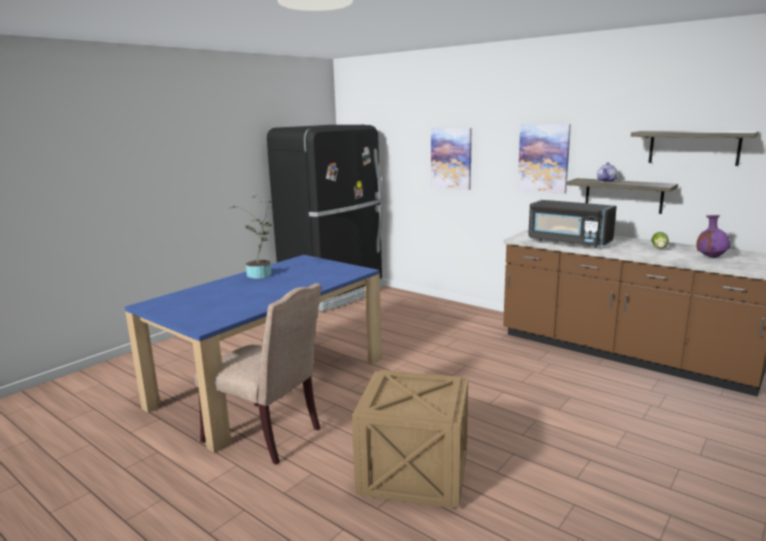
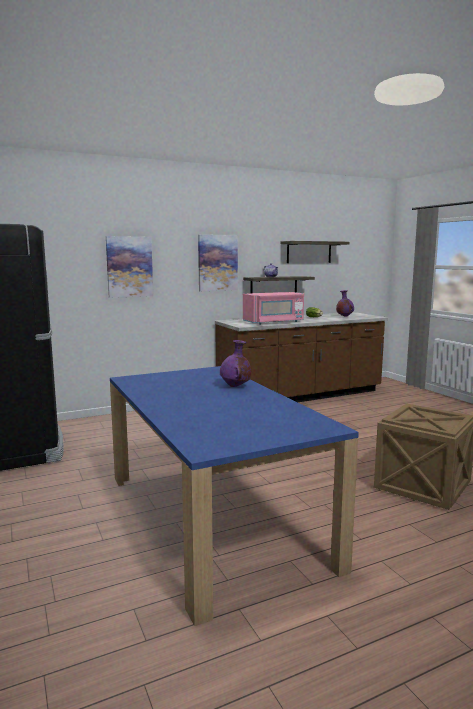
camera: 65 degrees left, 5 degrees down
(260, 275) = (165, 397): potted plant -> none
(268, 435) = (331, 536): beige chair -> none
(307, 285) = (235, 386): none -> purple vase
(568, 242) = (274, 322): black microwave -> pink microwave

